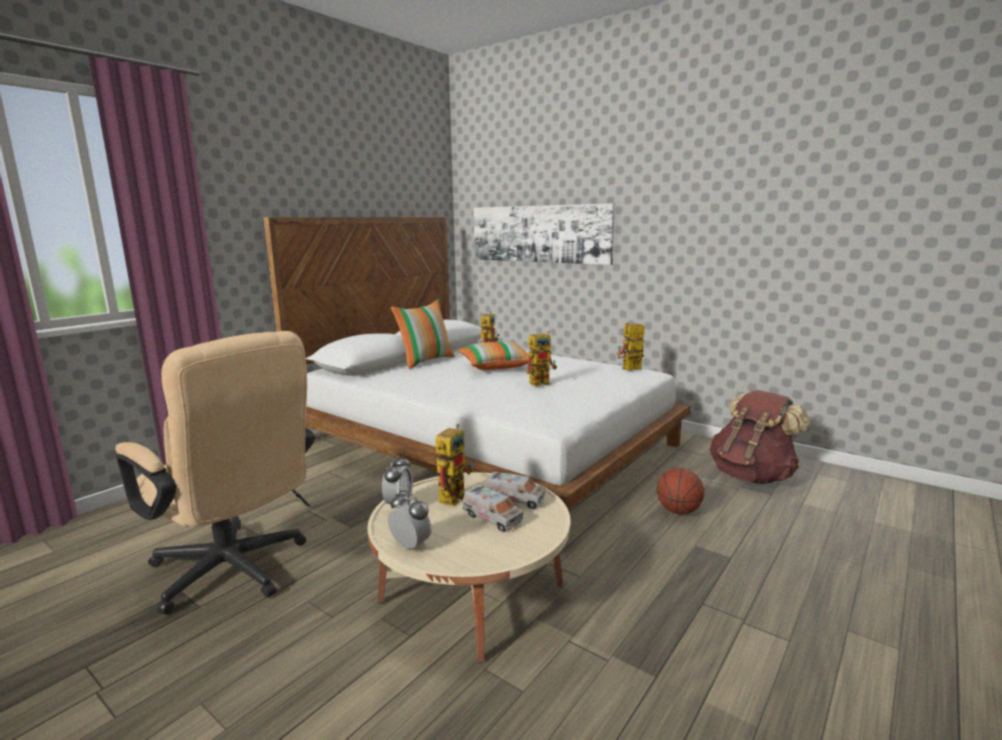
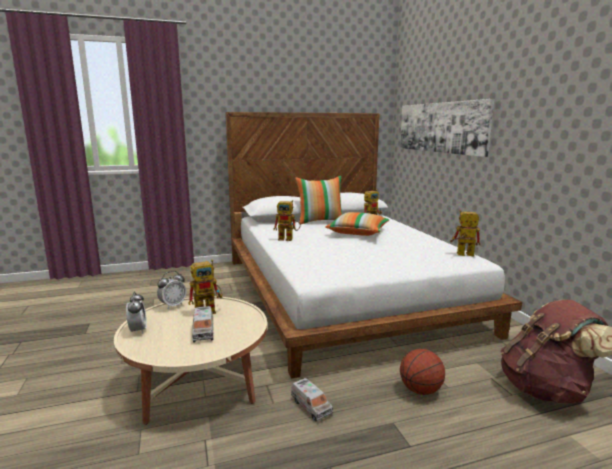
camera: 35 degrees right, 0 degrees up
(236, 573) = (118, 323): beige office chair -> none
(514, 499) = (236, 325): toy truck -> toy truck (311, 406)
(542, 382) = (366, 249): toy robot -> toy robot (289, 239)

